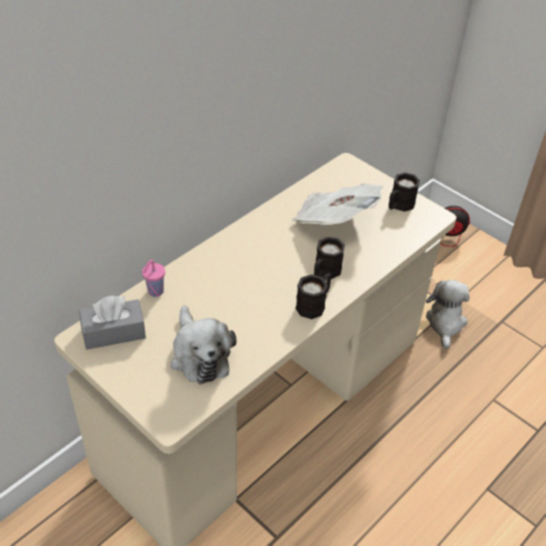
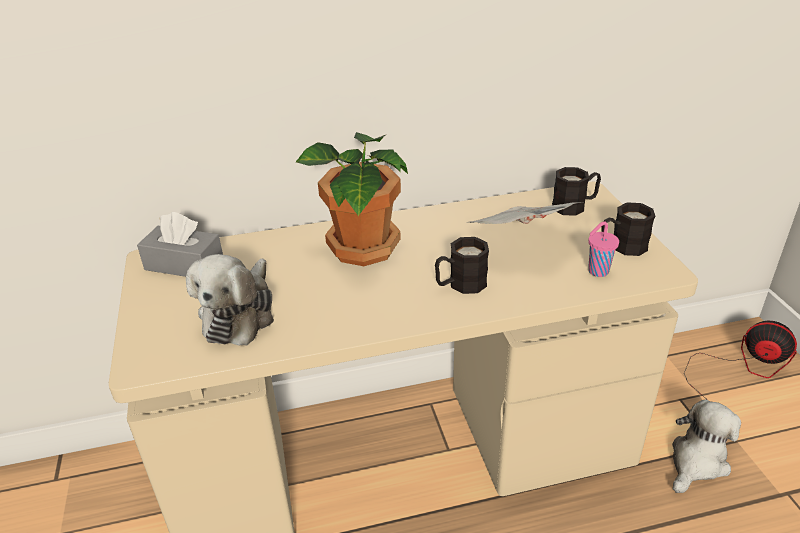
camera: 35 degrees right, 10 degrees down
(155, 292) = (260, 244): pink cup -> pink cup (597, 272)
(235, 268) = (361, 249): none -> potted plant
(314, 304) = (416, 312): black mug -> black mug (574, 206)

